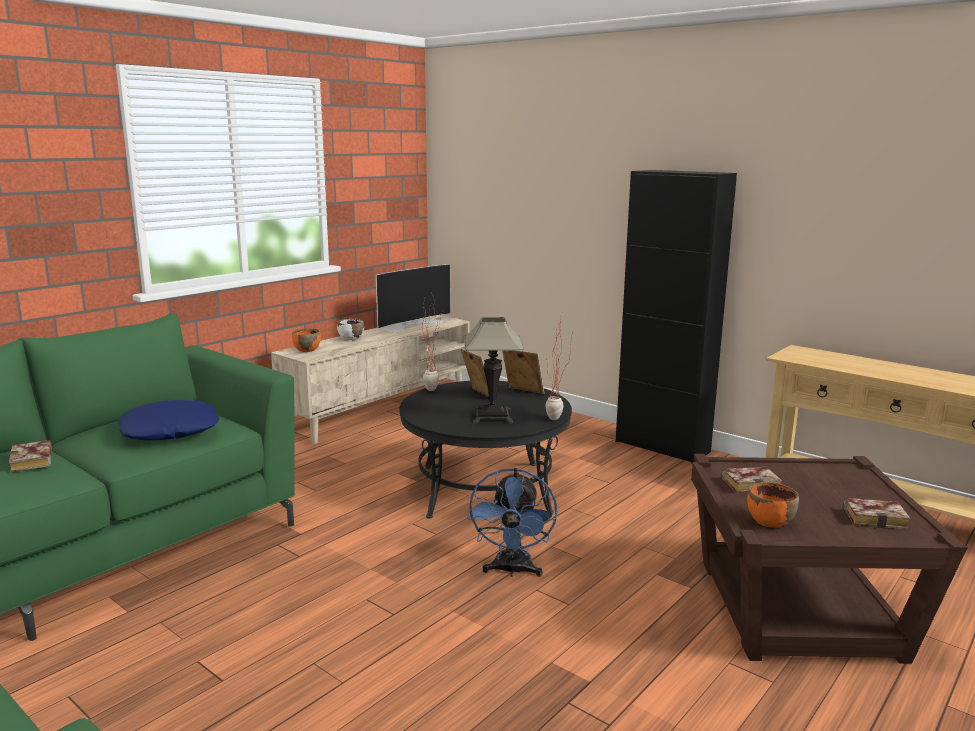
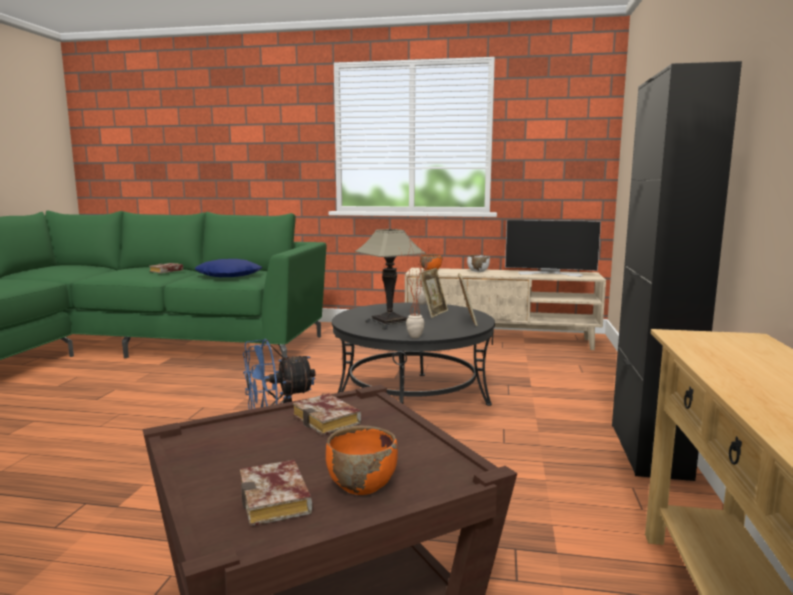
camera: 60 degrees right, 5 degrees down
(769, 521) = (222, 438): orange bowl -> orange bowl (361, 484)

